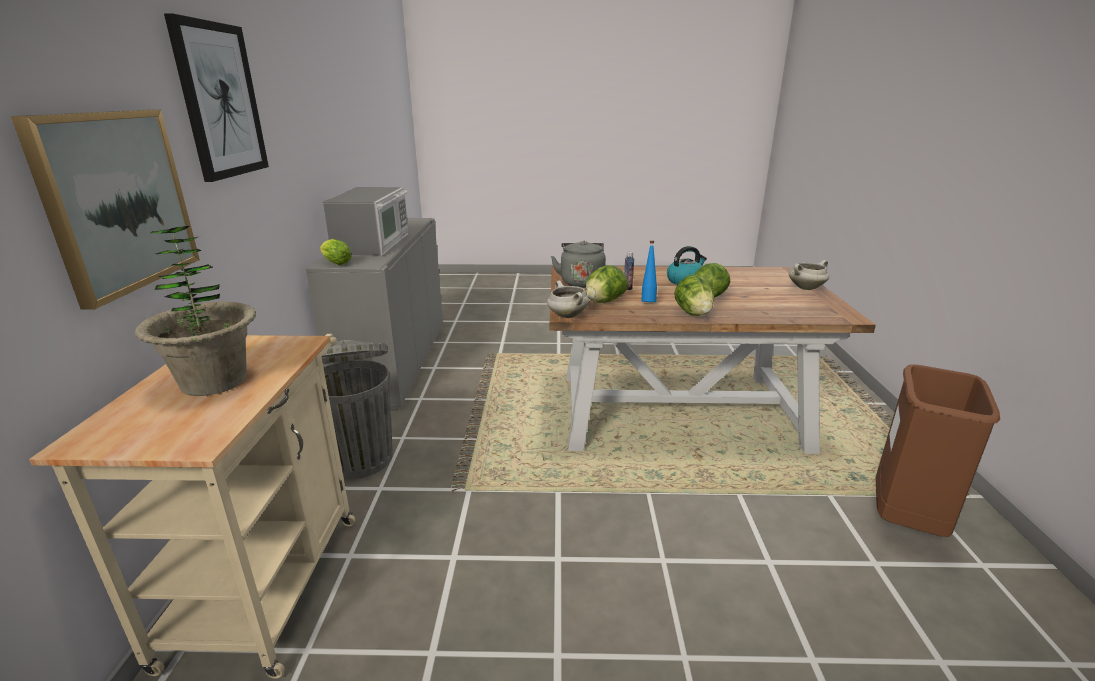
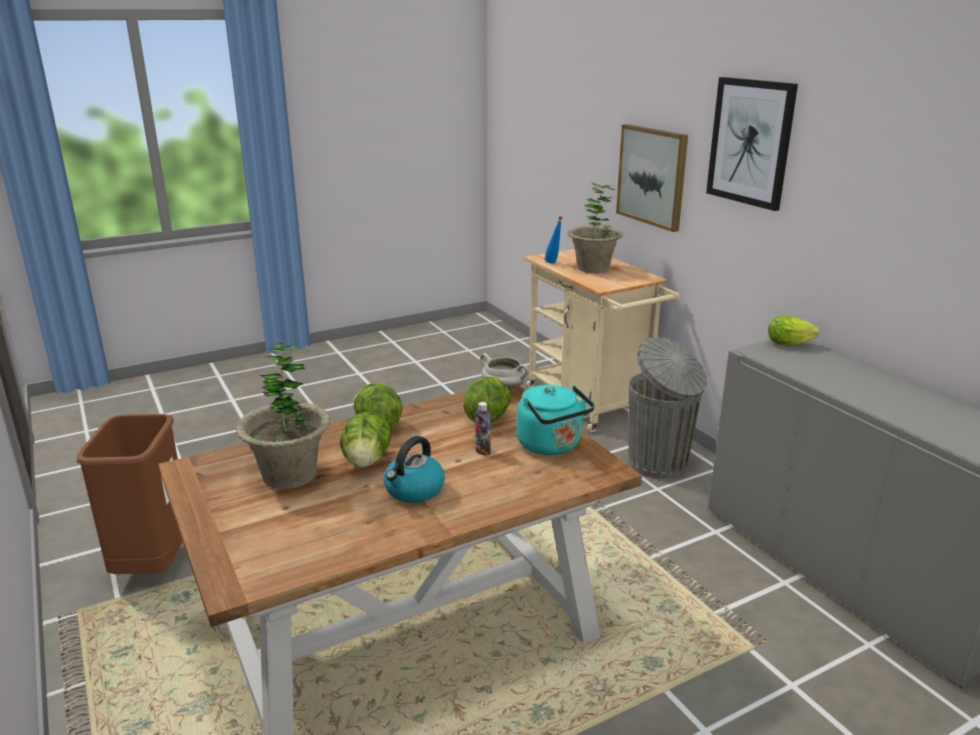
camera: 150 degrees right, 0 degrees up
(374, 243) = (859, 383): microwave -> none
(581, 282) = (551, 446): grey kettle -> turquoise kettle
(648, 301) = (439, 432): blue bottle -> blue bottle (553, 263)
(765, 300) = (289, 475): none -> potted plant
(806, 288) = (220, 526): white cooking pot -> none

